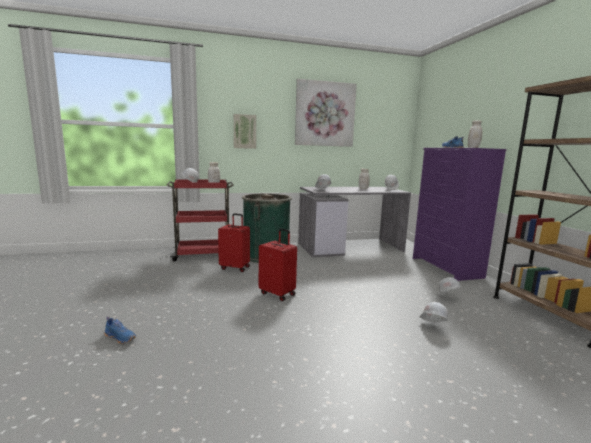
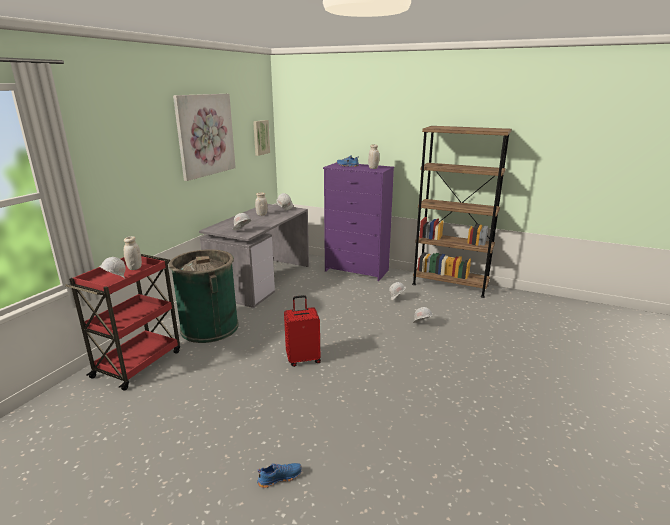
camera: 50 degrees left, 10 degrees up
(235, 268) = (212, 357): red suitcase -> none
(244, 131) = (129, 178): picture -> picture (260, 137)

